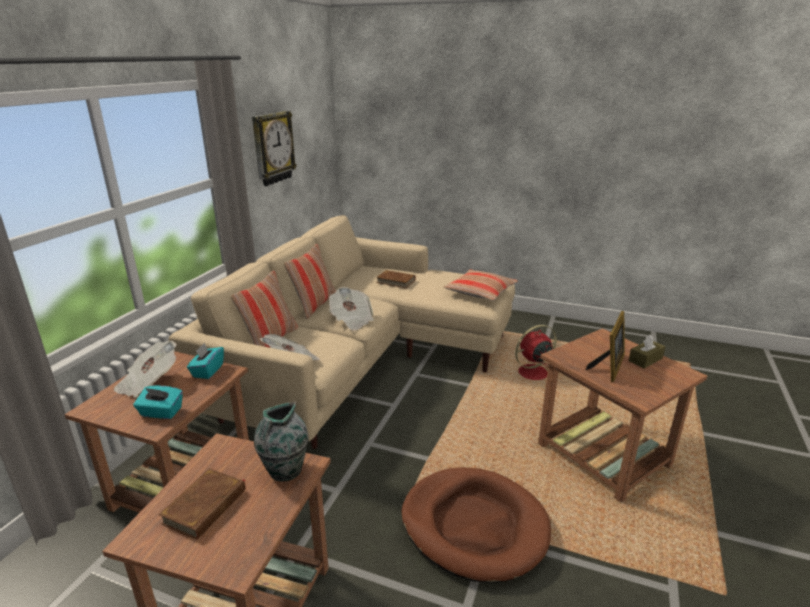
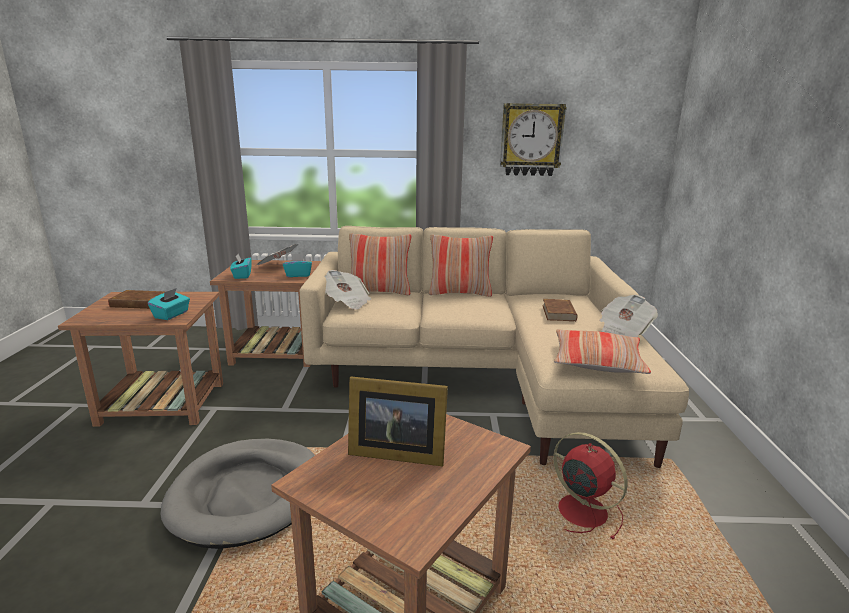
camera: 70 degrees right, 5 degrees down
(284, 471) = (171, 315): vase -> turquoise tissue box
(351, 319) = (445, 310): newspaper -> newspaper (623, 331)
(474, 526) = (247, 494): brown dog bed -> grey dog bed
(645, 359) = (439, 490): brown tissue box -> none

